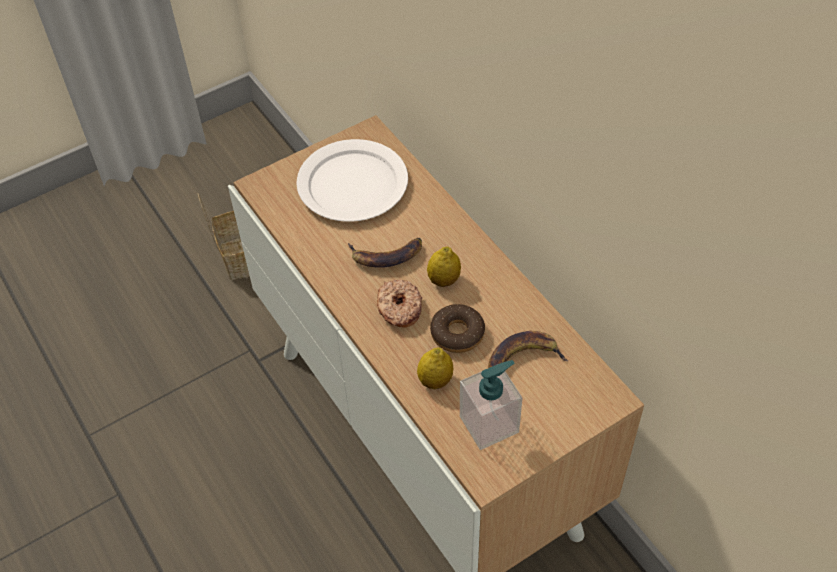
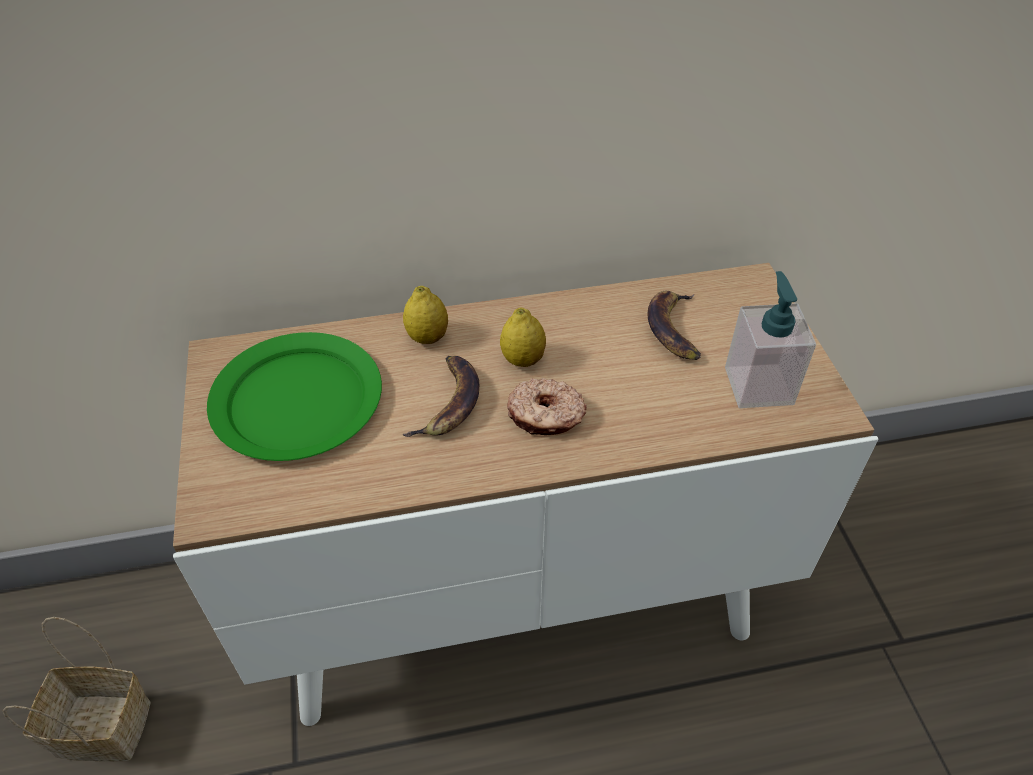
camera: 70 degrees left, 5 degrees down
(353, 184) = (298, 399): white plate -> green plate
(435, 380) = (676, 414): lemon -> lemon (427, 337)
(457, 333) = (613, 372): donut -> none

